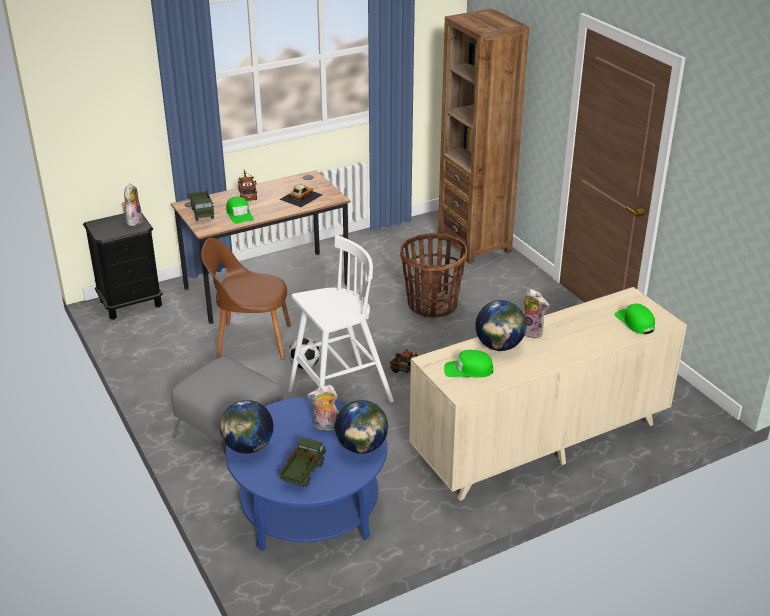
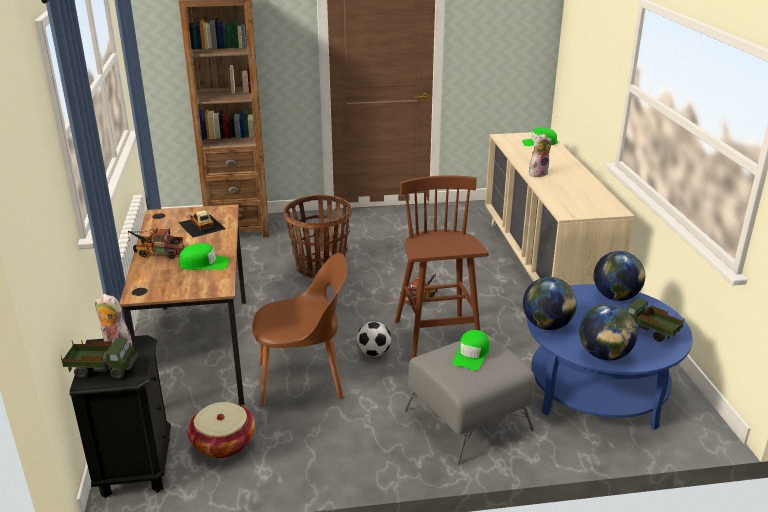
camera: 70 degrees left, 5 degrees down
(164, 328) = (223, 443): none -> basket
(202, 213) = (174, 285): toy truck -> toy truck (102, 370)
(251, 341) = (303, 379): brown chair -> brown chair turned 120 degrees counterclockwise
(325, 427) = (580, 309): plush toy -> none
(338, 397) = (437, 342): white stool -> brown stool
(468, 370) = (585, 202): green cap -> green cap (472, 355)
(499, 346) = (554, 187): globe -> globe (547, 326)

